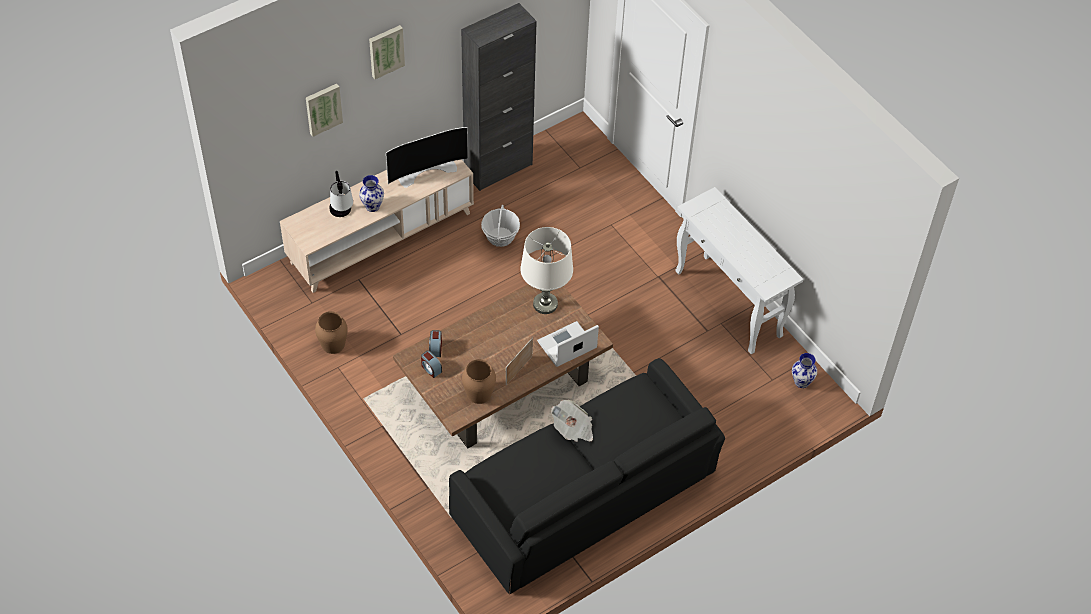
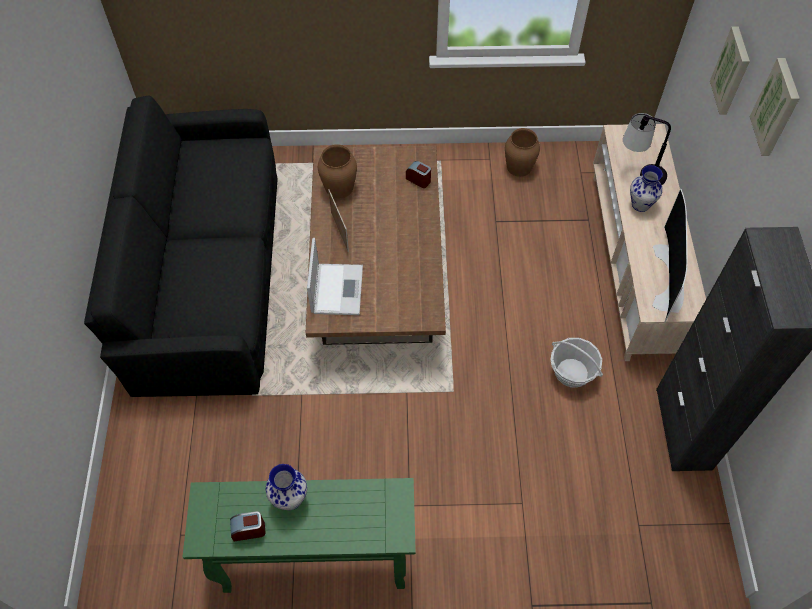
camera: 125 degrees right, 5 degrees up
(431, 368) = (397, 165): alarm clock -> alarm clock (249, 530)
(545, 304) = (405, 299): white table lamp -> none
(573, 429) = (236, 238): newspaper -> none
(729, 304) = (313, 562): white console table -> green console table
(802, 382) = (150, 567): vase -> vase (289, 500)

